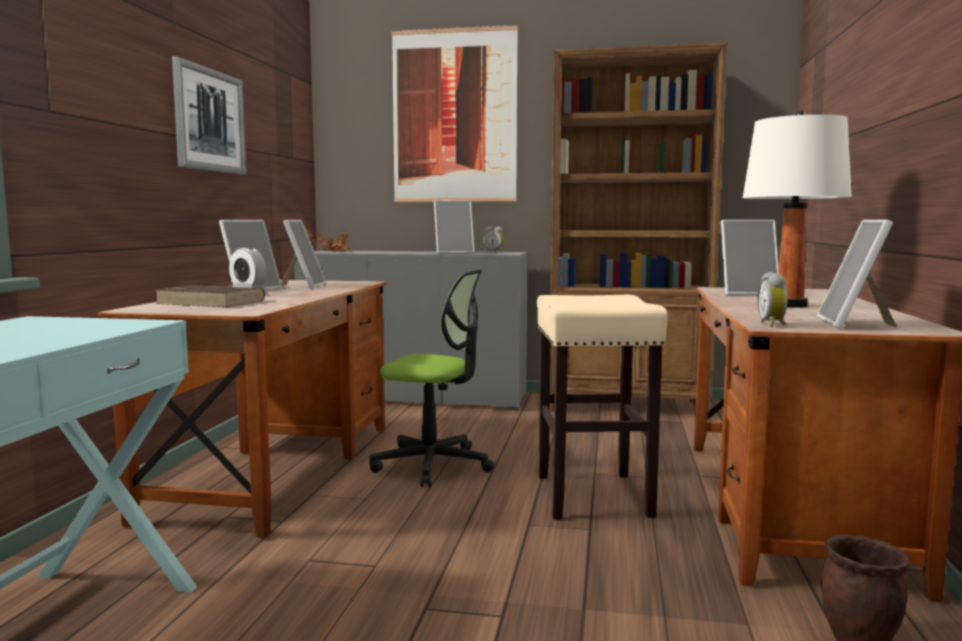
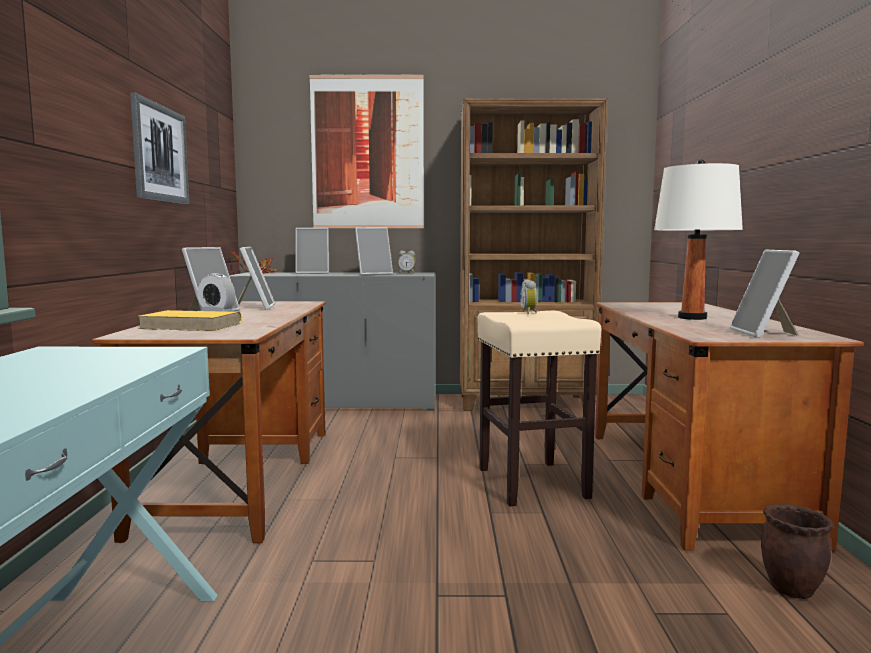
camera: 10 degrees left, 0 degrees up
(212, 302) = (192, 326): brown book -> yellow book
(433, 465) = (383, 464): office chair -> none
(747, 294) = (645, 308): picture frame -> picture frame (313, 273)
(773, 325) = (705, 336): alarm clock -> alarm clock (529, 312)

